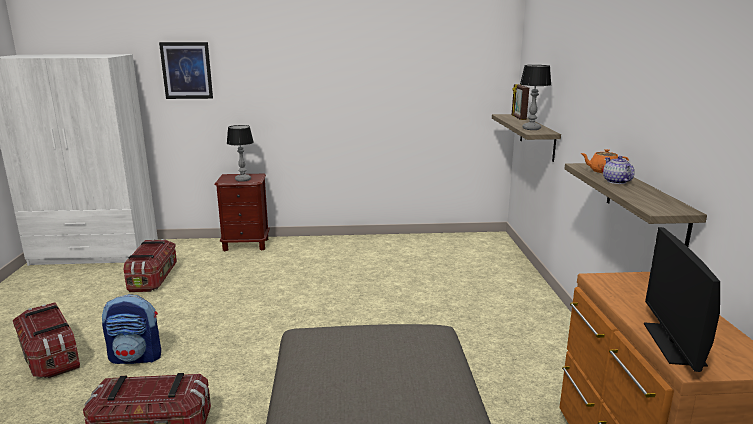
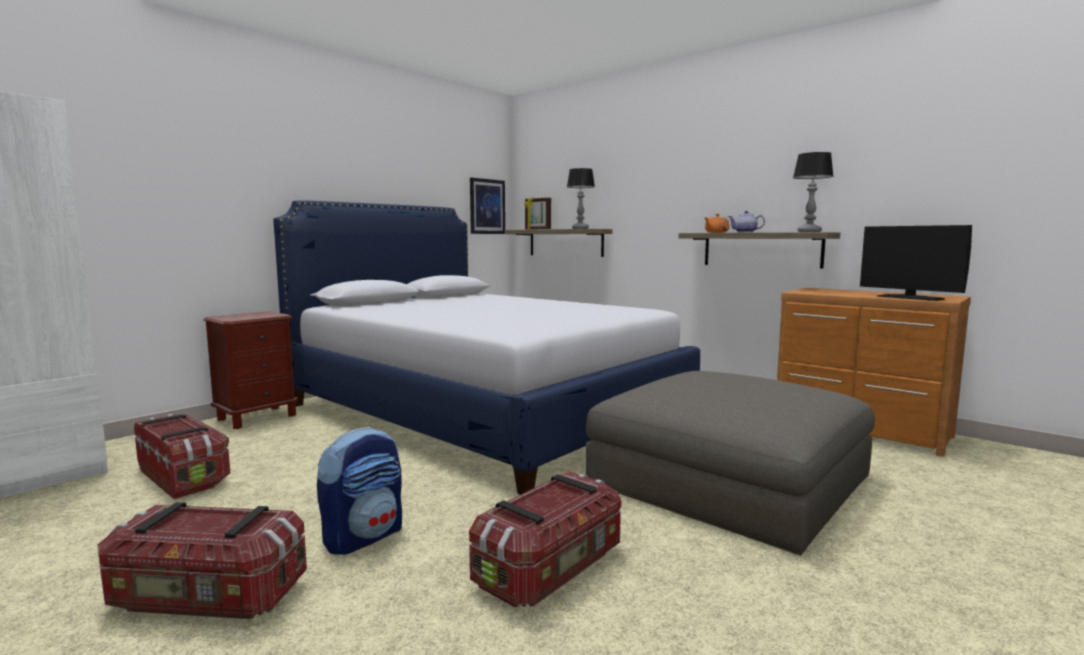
camera: 45 degrees left, 10 degrees down
(187, 70) = (143, 155): picture -> picture (487, 206)
(242, 179) = (258, 316): table lamp -> table lamp (808, 232)
(361, 287) = (483, 410): none -> bed

